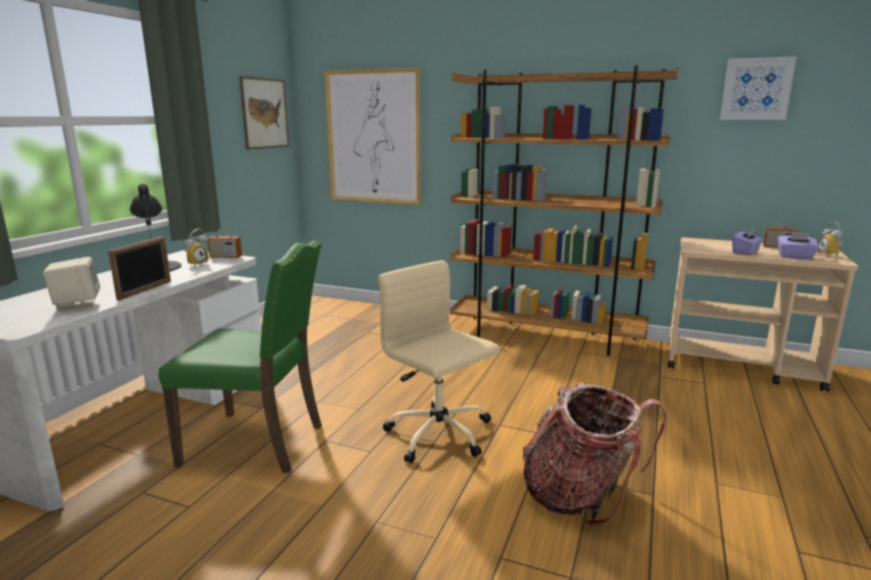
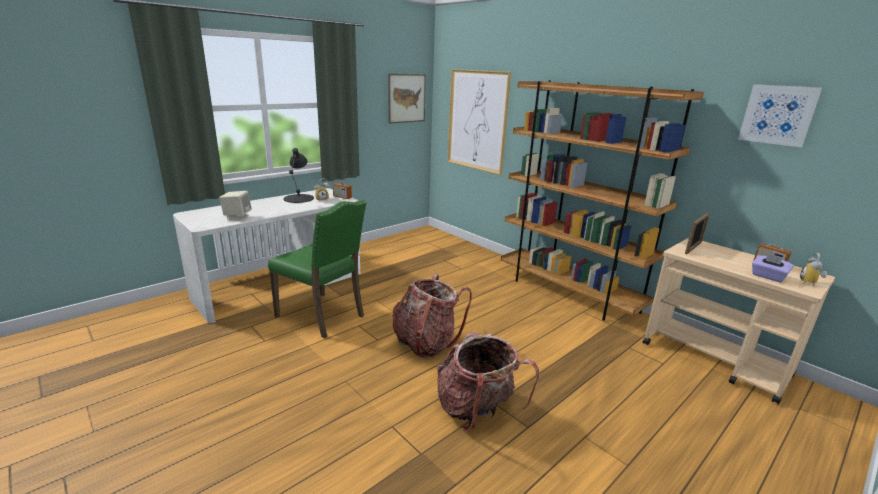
camera: 25 degrees right, 5 degrees up
(145, 290) = (277, 213): picture frame -> picture frame (693, 248)
(440, 435) = (426, 342): beige office chair -> backpack
(745, 252) = (724, 263): purple tissue box -> none

